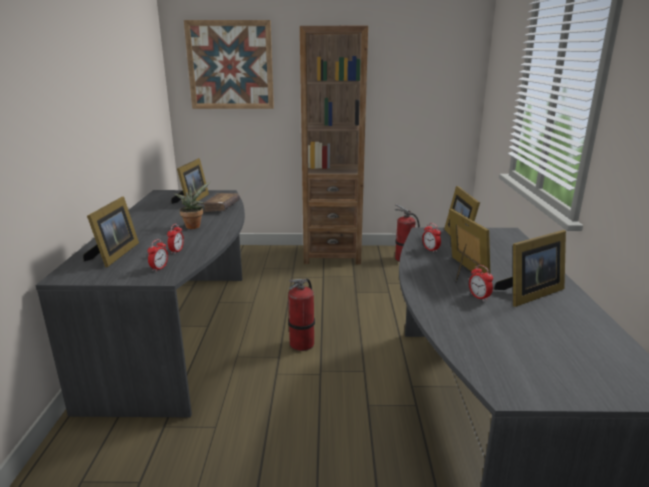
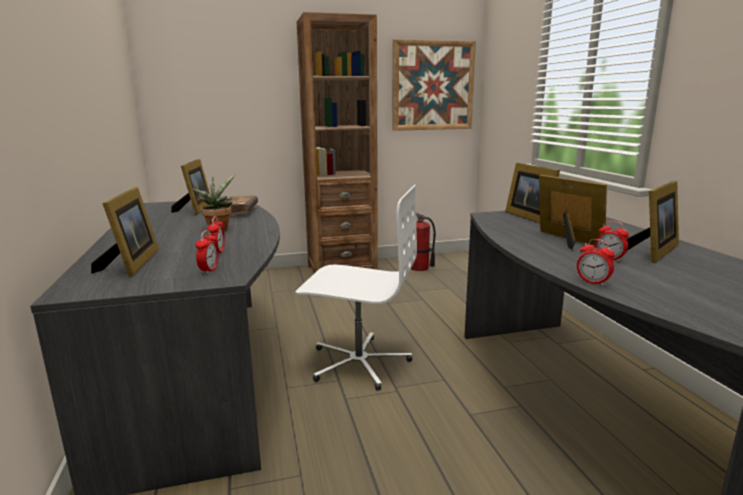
camera: 15 degrees left, 5 degrees down
(230, 65) = (214, 62): picture -> picture (433, 86)
(302, 344) = (358, 362): fire extinguisher -> white office chair
(430, 250) = (512, 227): alarm clock -> alarm clock (593, 282)

